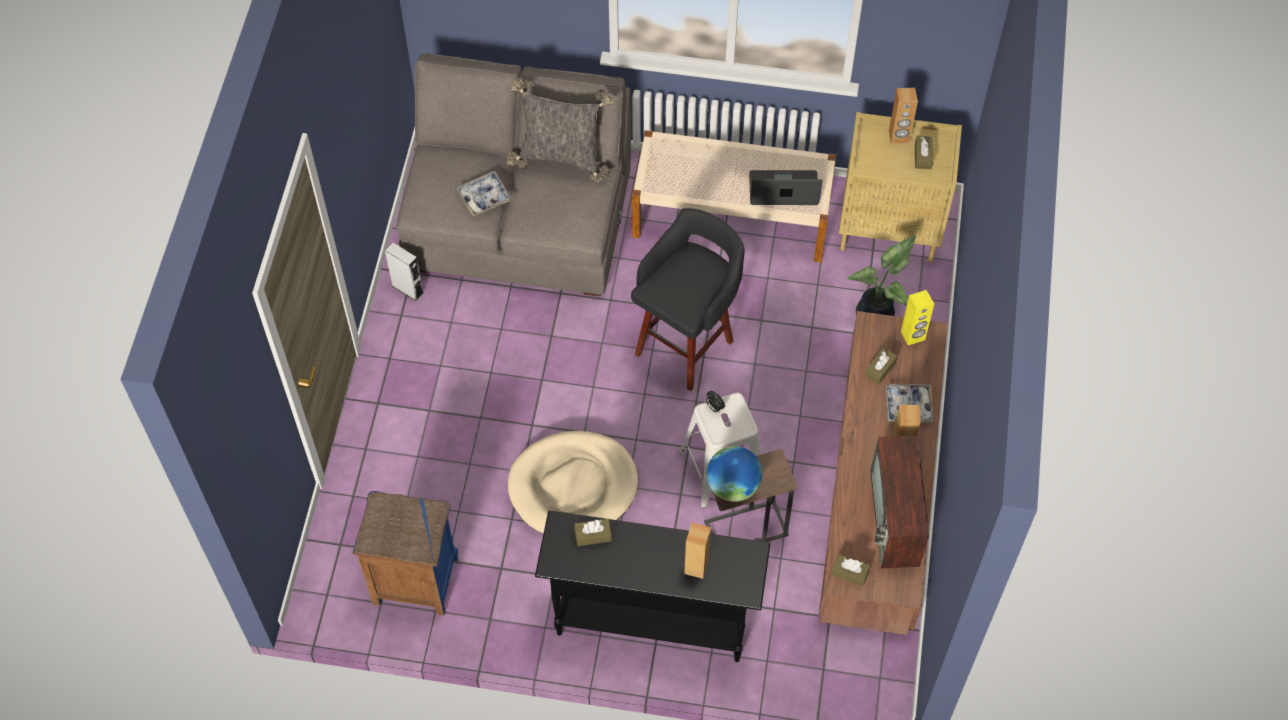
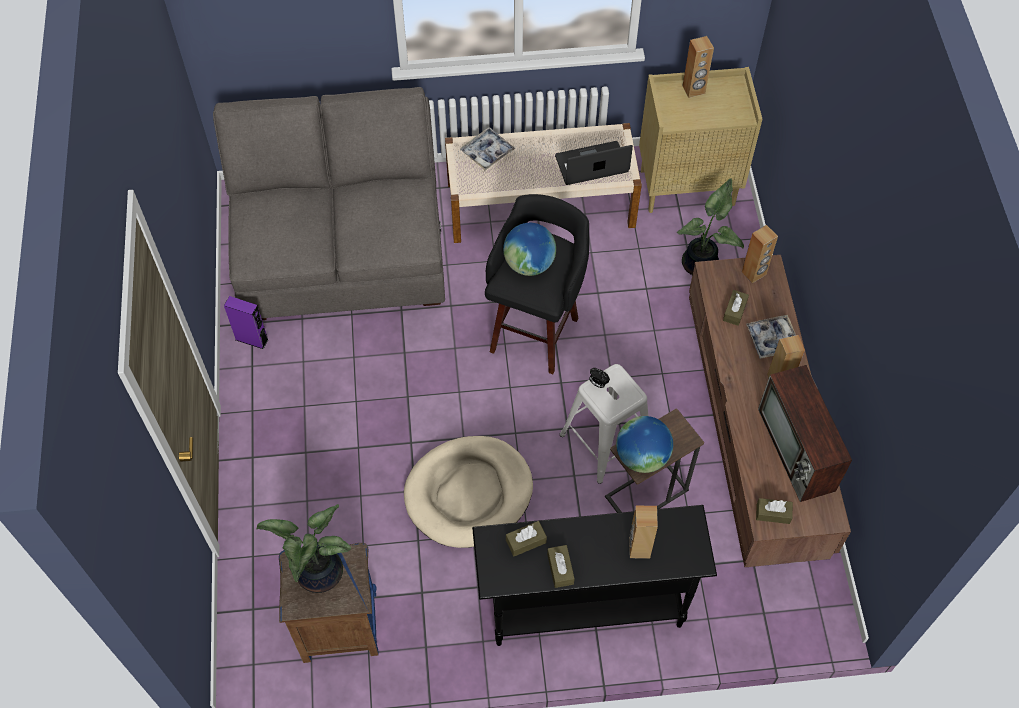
camera: 15 degrees left, 0 degrees up
(397, 519) = (317, 574): none -> potted plant
(408, 289) = (252, 339): grey speaker -> purple speaker
(484, 197) = (311, 231): tray -> tray (487, 152)
(562, 160) = (377, 181): pillow -> none
(681, 276) = (529, 264): none -> globe
(913, 336) = (754, 273): yellow speaker -> brown speaker
(923, 156) = (721, 103): brown tissue box -> brown tissue box (560, 569)

